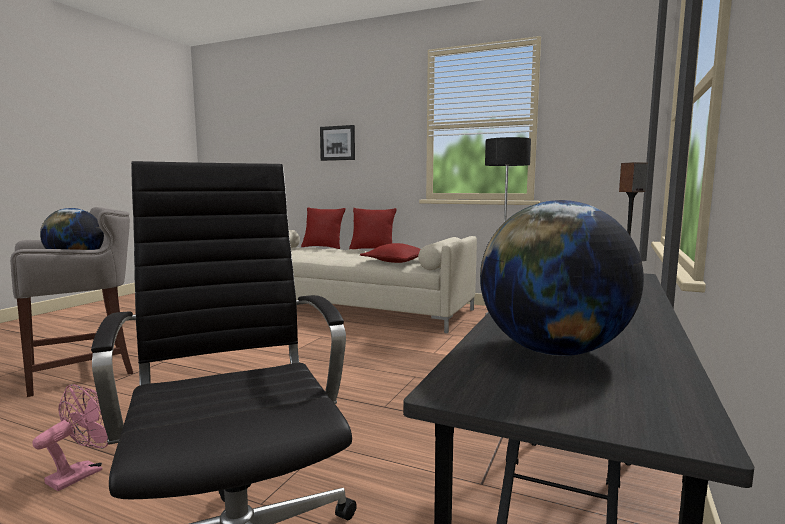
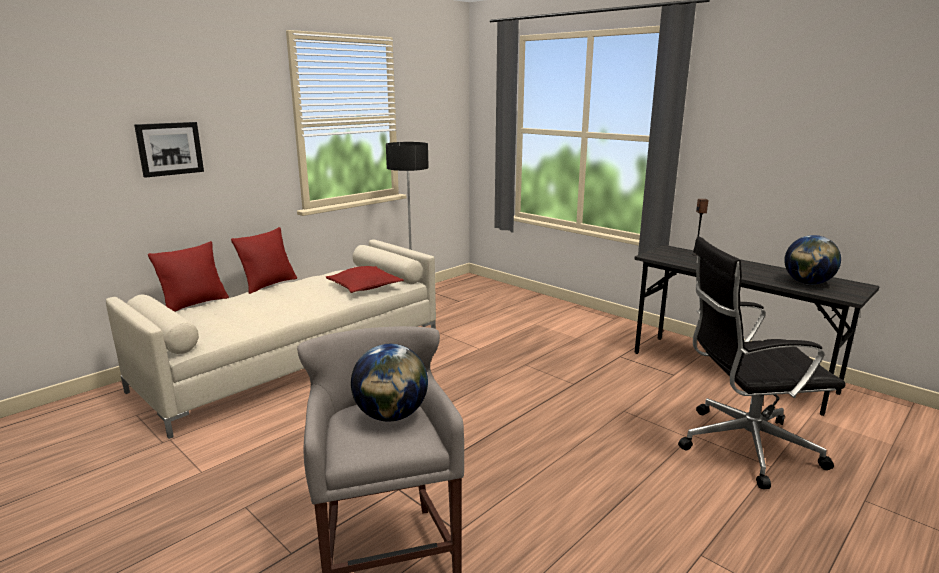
camera: 70 degrees left, 10 degrees up
(82, 473) = (648, 513): pink fan -> none

